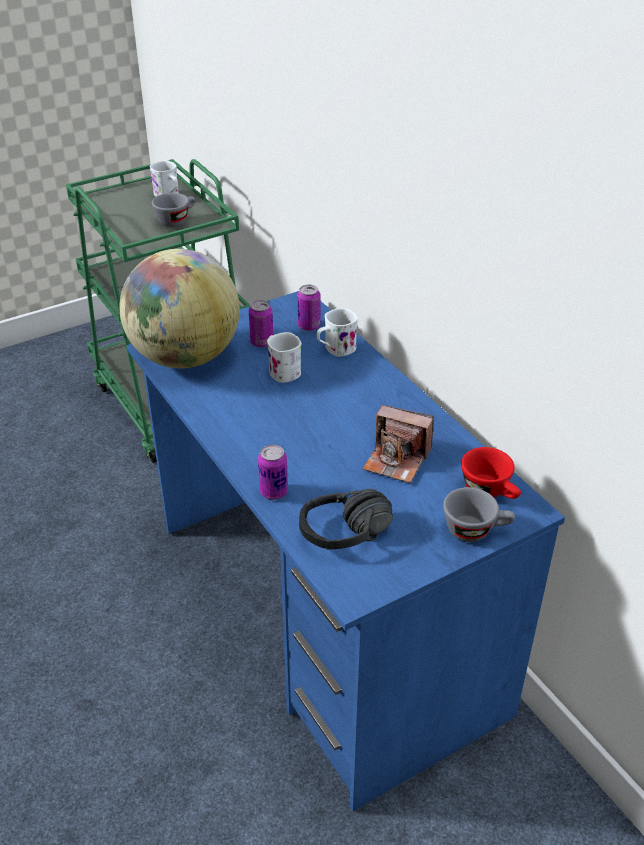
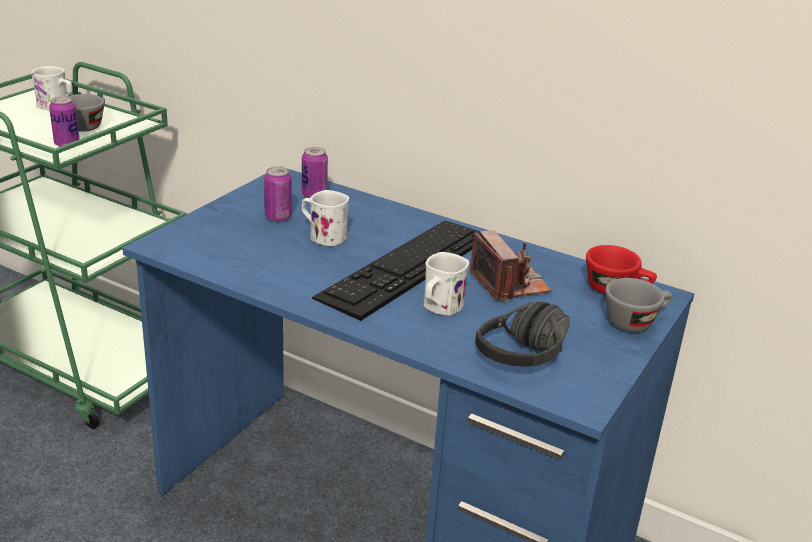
camera: 30 degrees left, 10 degrees down
(185, 357) = (204, 245): globe -> none
(273, 492) = (418, 339): can -> can (67, 144)
(324, 418) = (406, 266): none -> keyboard
(335, 350) = (360, 209): white mug -> white mug (439, 308)
(397, 460) = (509, 284): camera -> camera turned 105 degrees counterclockwise

